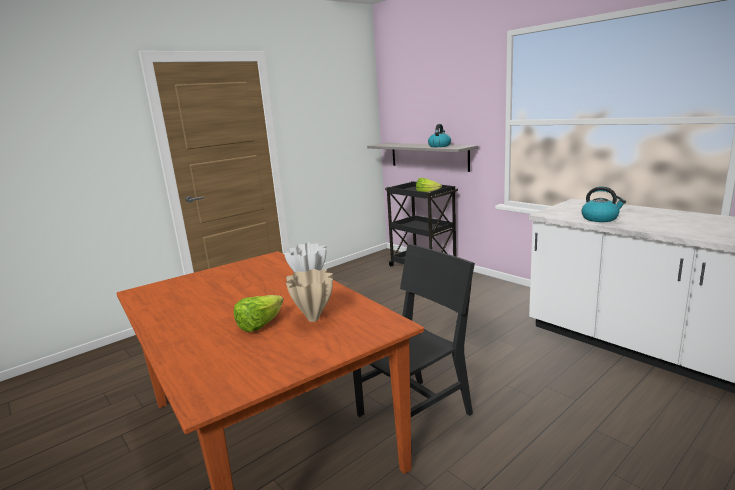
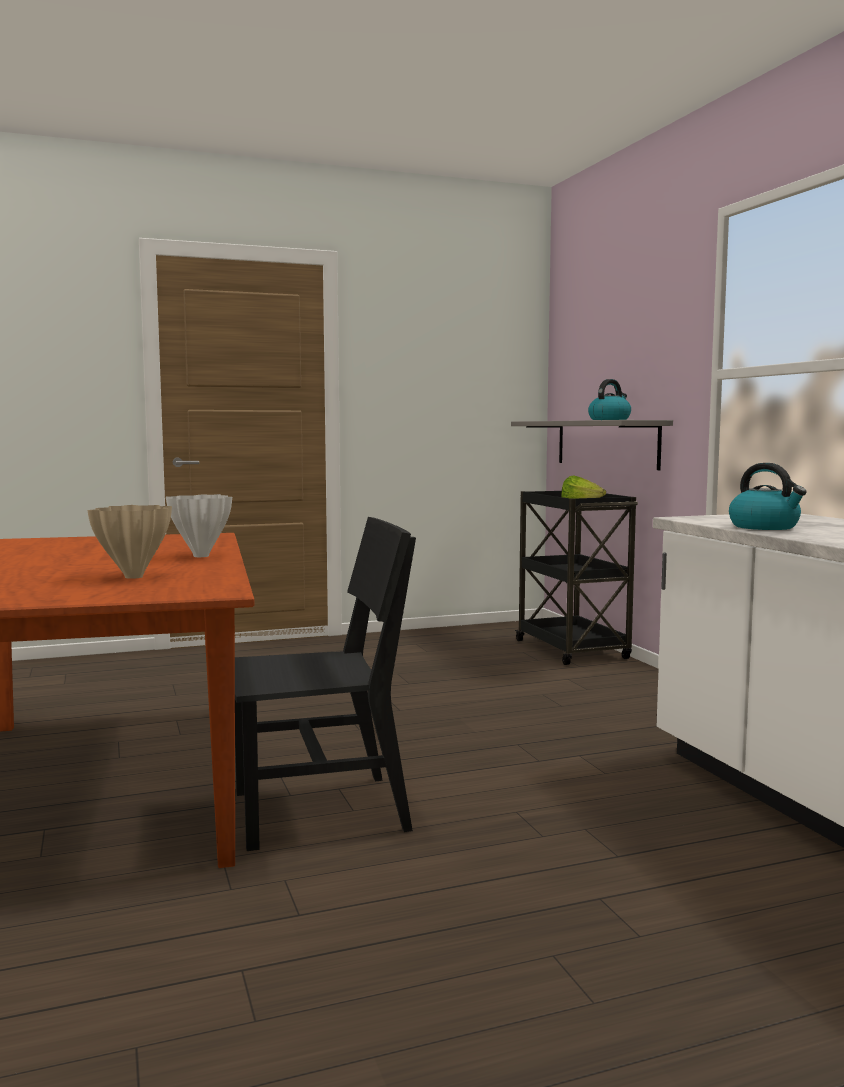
camera: 20 degrees right, 10 degrees down
(260, 325) = (63, 573): lettuce -> none

